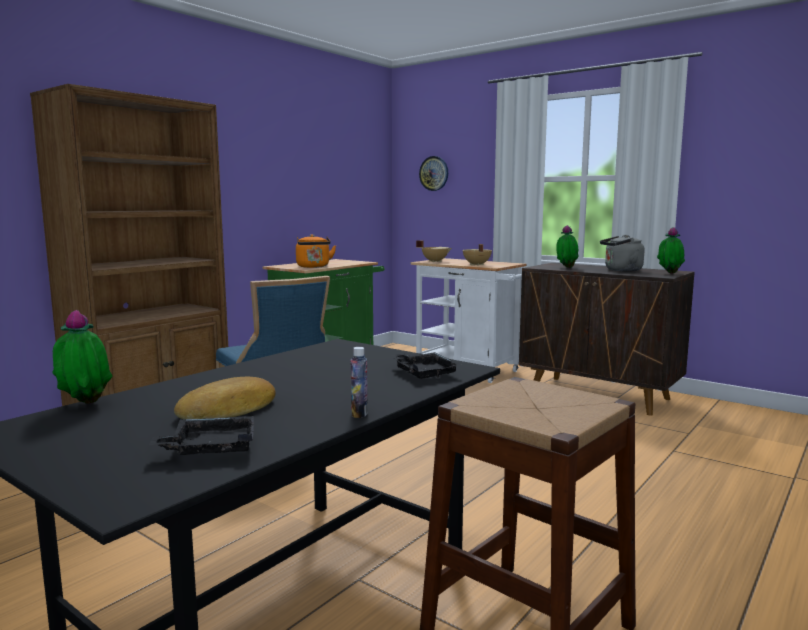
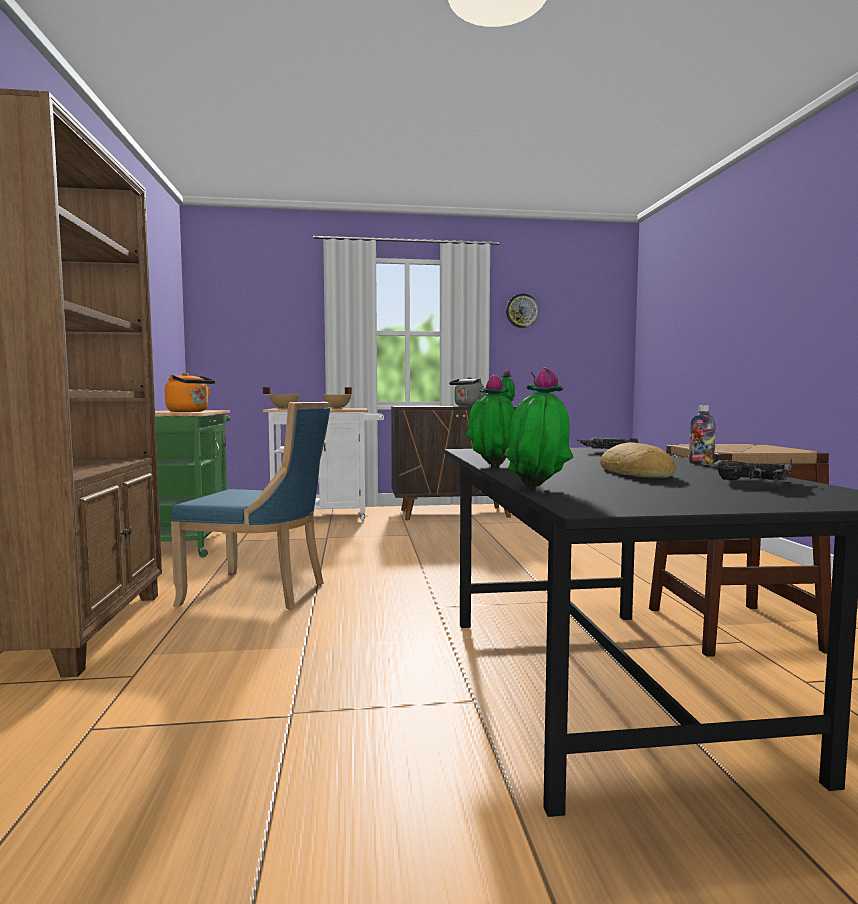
camera: 45 degrees left, 5 degrees down
(434, 173) = (244, 322): wall clock -> wall clock (522, 311)
(566, 268) = (426, 406): potted plant -> potted plant (491, 466)

